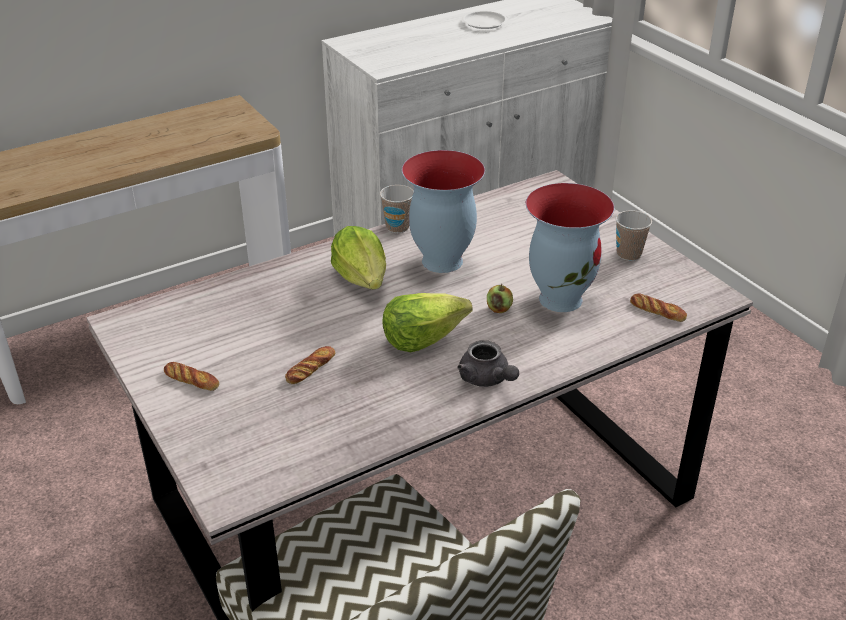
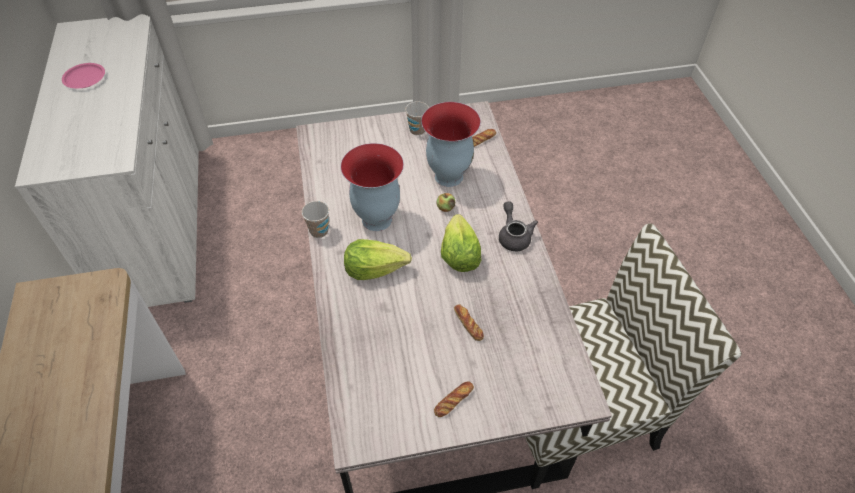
camera: 70 degrees left, 15 degrees up
(484, 23) = (85, 79): white plate -> pink plate
(487, 379) = (513, 236): grey teapot -> grey teapot turned 90 degrees counterclockwise

